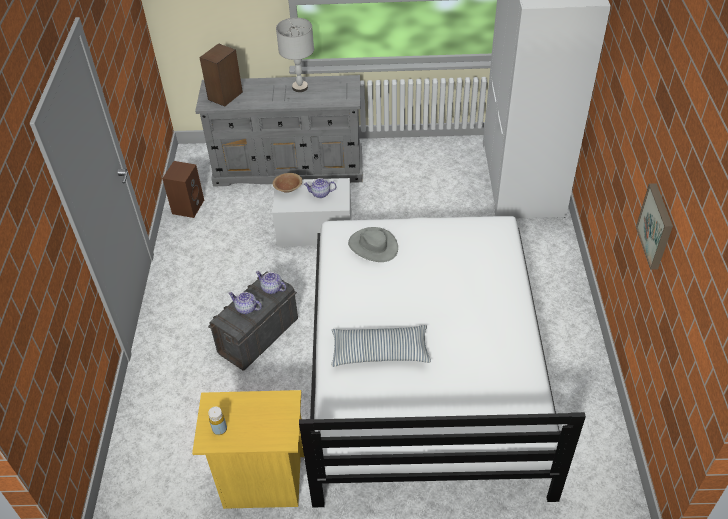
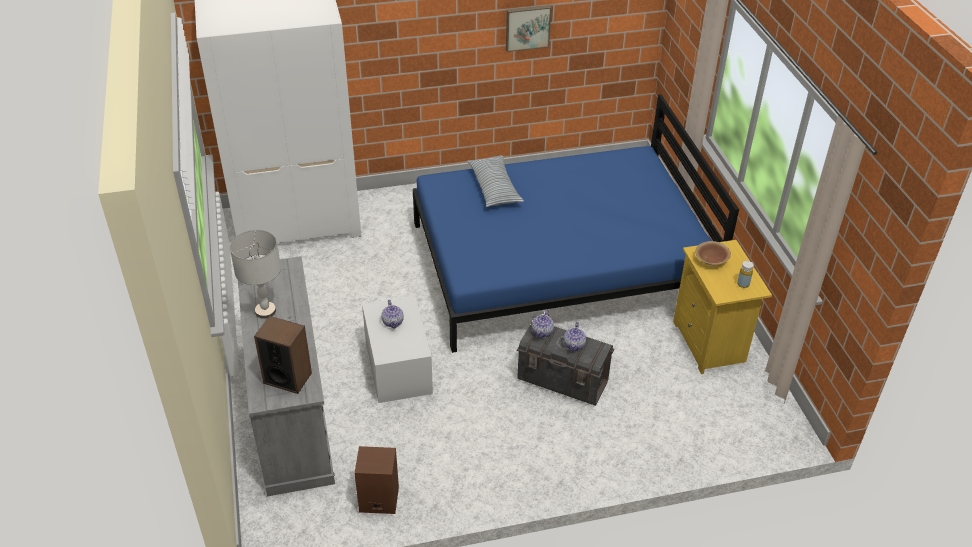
camera: 105 degrees left, 5 degrees down
(288, 188) = (388, 350): brown bowl -> brown bowl (711, 260)
(373, 246) = (484, 253): grey hat -> none
(380, 352) = (606, 232): pillow -> pillow (494, 188)
(424, 369) = (559, 264): white bed -> blue bed

